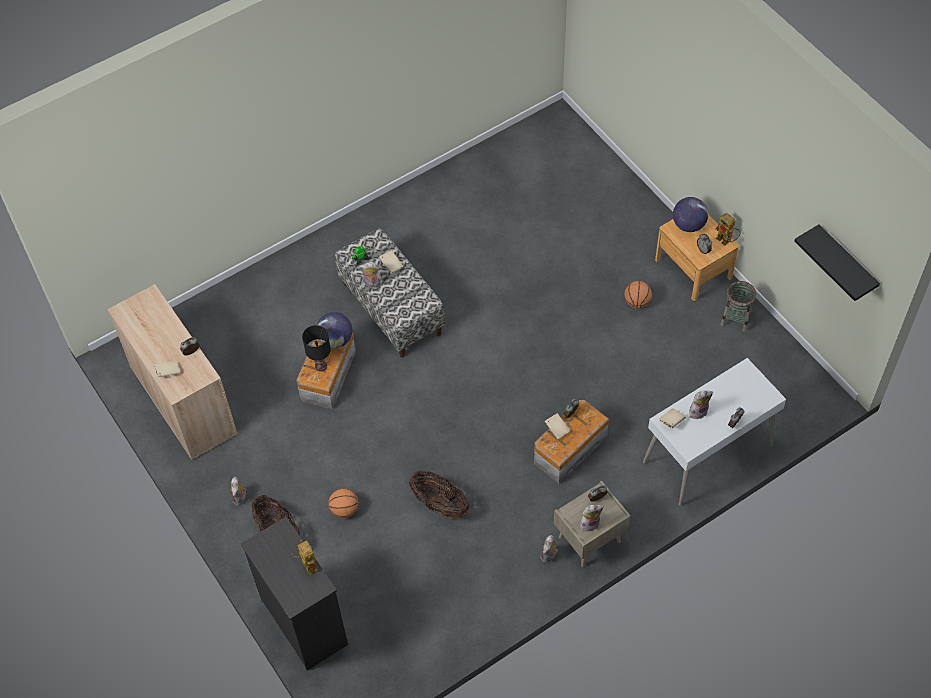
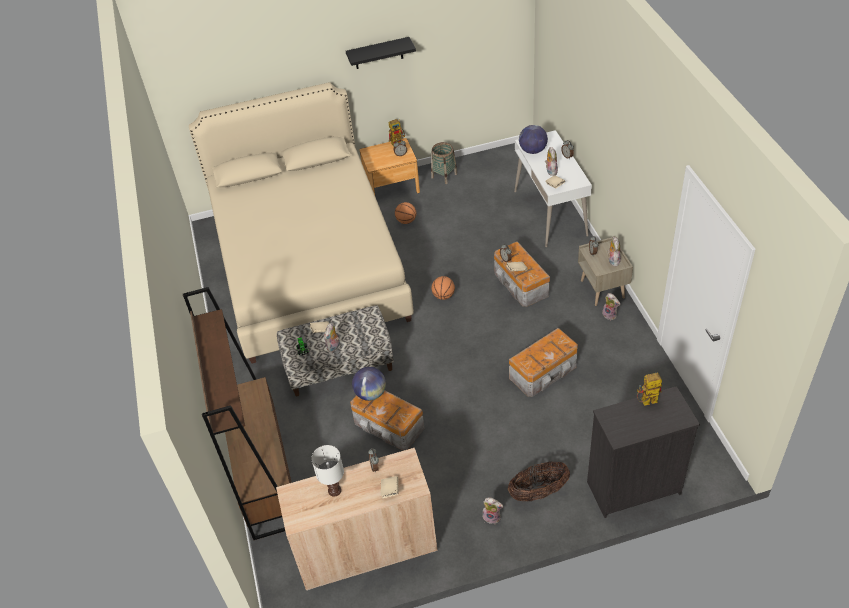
camera: 70 degrees left, 10 degrees down
(159, 329) = (334, 491): none -> white table lamp
(247, 291) = (264, 472): none -> brown bookcase
(320, 365) = (393, 409): black table lamp -> none
(344, 509) = (529, 438): basketball -> basketball (443, 296)
(439, 504) = (544, 372): basket -> storage box
(529, 231) = (309, 266): none -> beige bed
(688, 225) = (375, 157): globe -> globe (532, 150)
(846, 262) = (492, 44): black shelf -> black shelf (378, 53)

